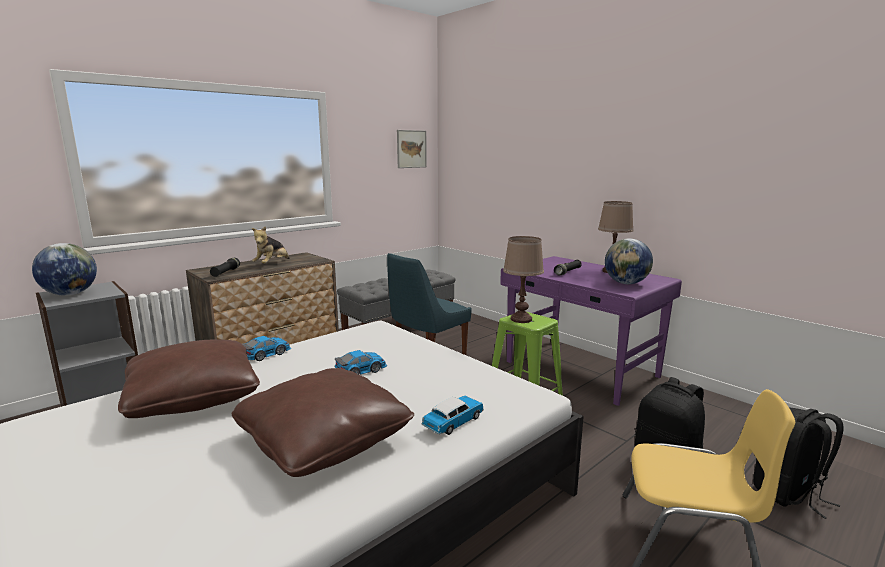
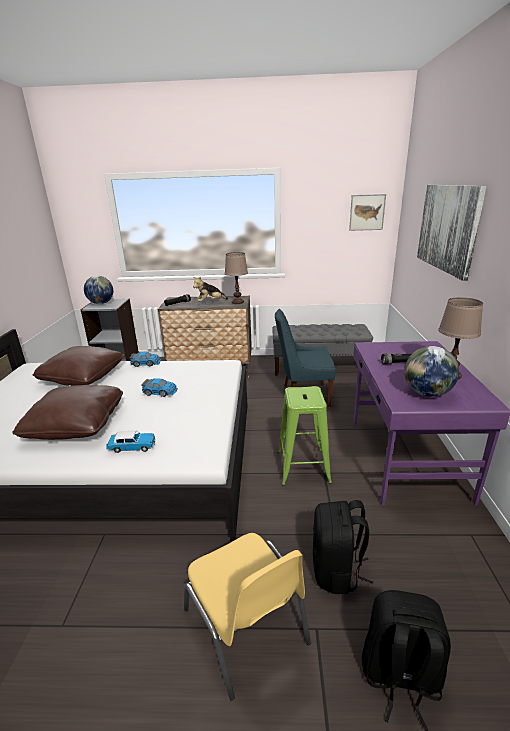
camera: 45 degrees right, 10 degrees up
(521, 319) = (299, 394): brown table lamp -> brown table lamp (238, 302)
(537, 153) = (448, 228): none -> picture

